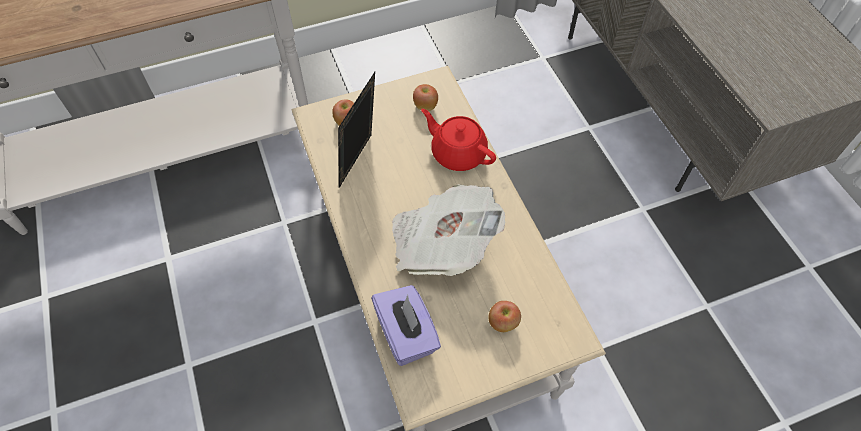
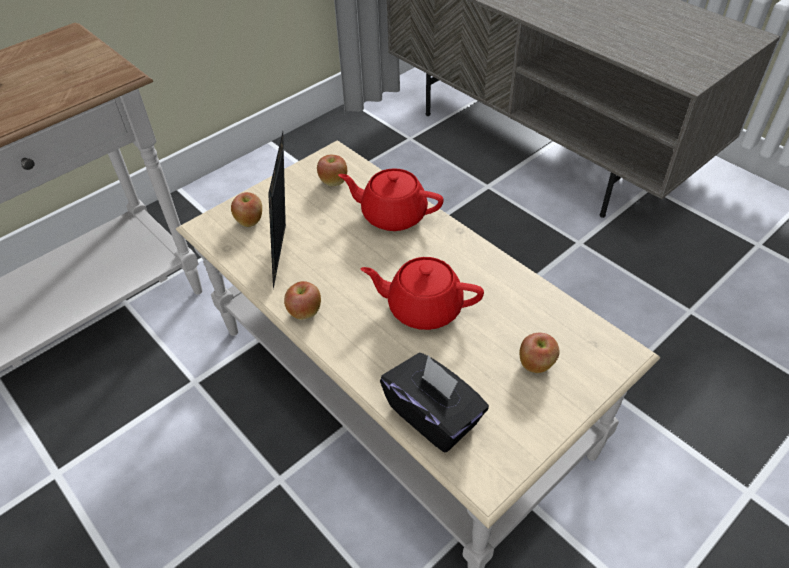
camera: 20 degrees left, 10 degrees down
(353, 216) = (305, 312): none -> apple
(407, 334) = (433, 415): purple tissue box -> black tissue box
(442, 244) = (423, 307): newspaper -> red teapot

